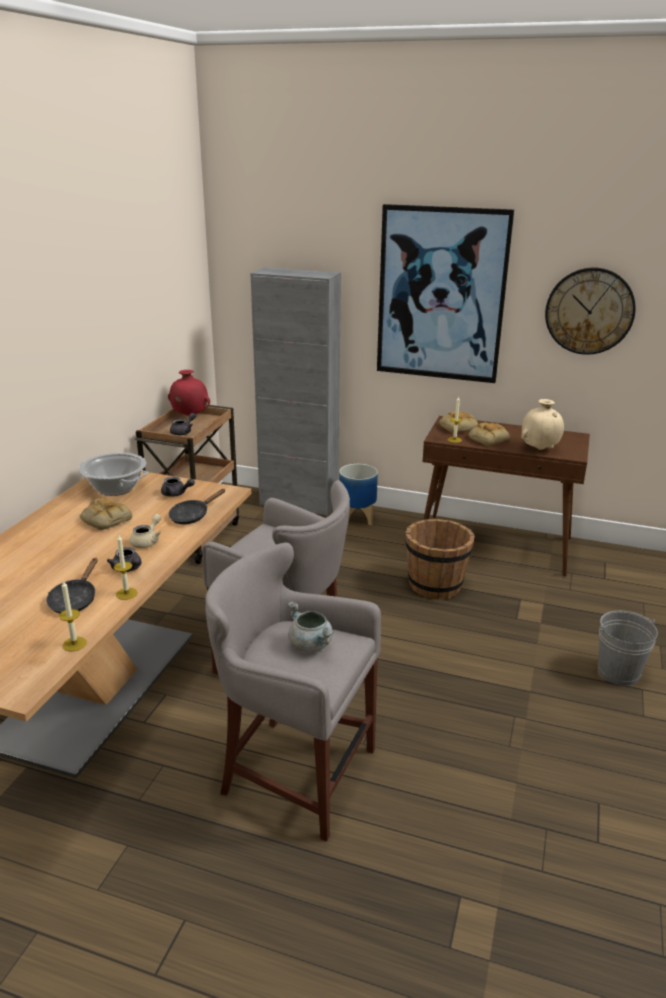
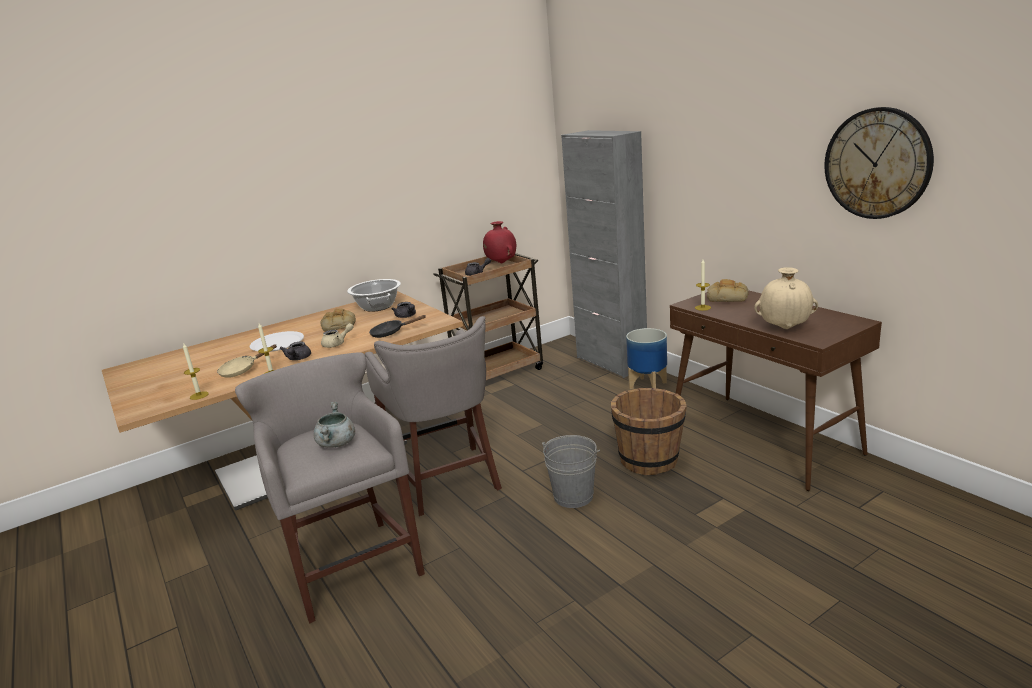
camera: 40 degrees right, 5 degrees down
(59, 556) = (277, 343): none -> white plate
(75, 600) = (242, 370): black frying pan -> beige frying pan
(441, 295) = (725, 150): picture -> none
(488, 438) = (742, 311): bread -> none
(618, 672) = (745, 606): grey bucket -> grey bucket (573, 496)

